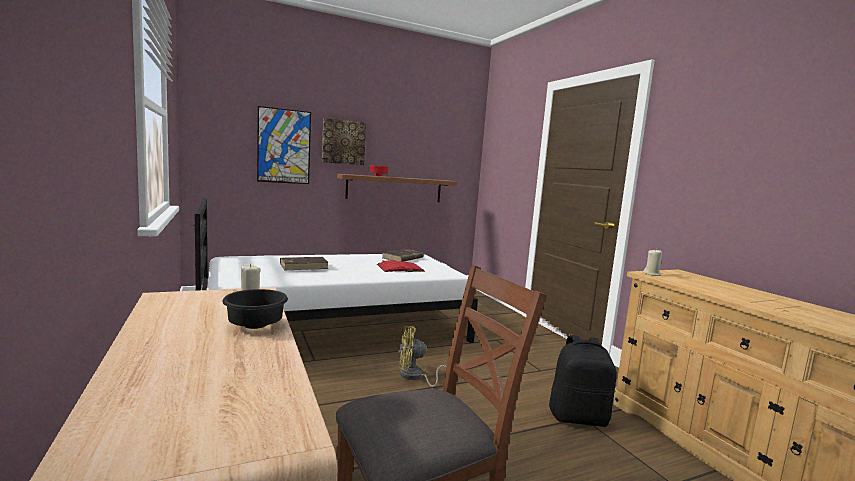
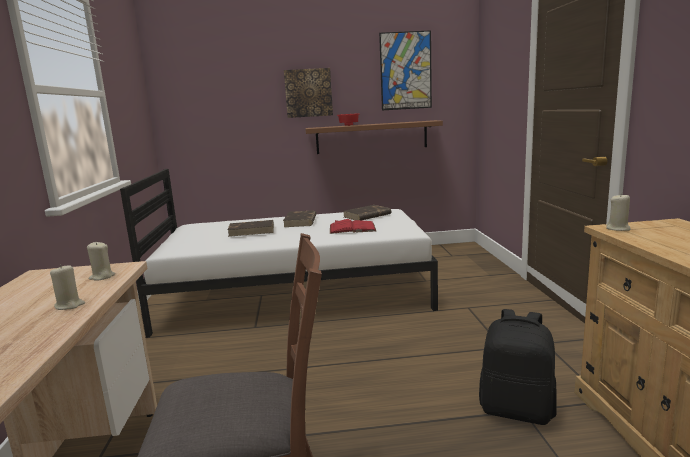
camera: 20 degrees right, 5 degrees up
(254, 326) = (69, 305): black bowl -> beige candle
(284, 146) = (247, 106): picture -> picture (405, 71)
(344, 260) = (300, 221): none -> brown book
(415, 377) = (346, 349): yellow fan -> none

